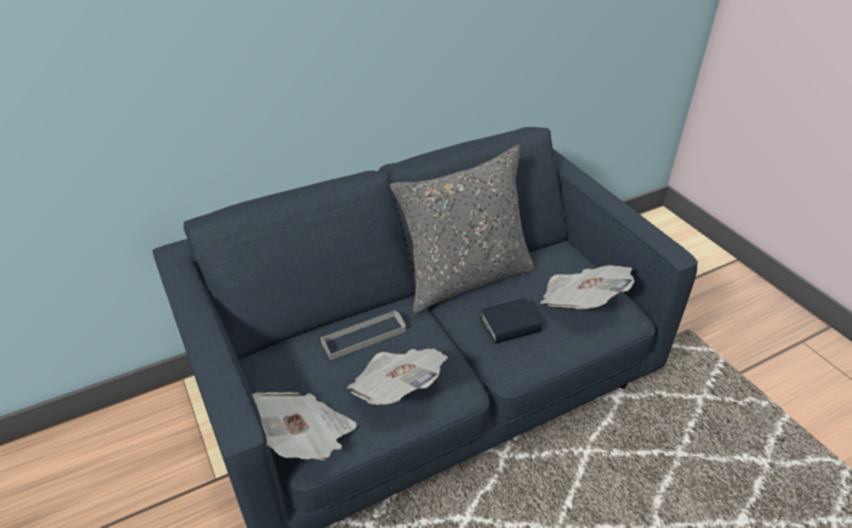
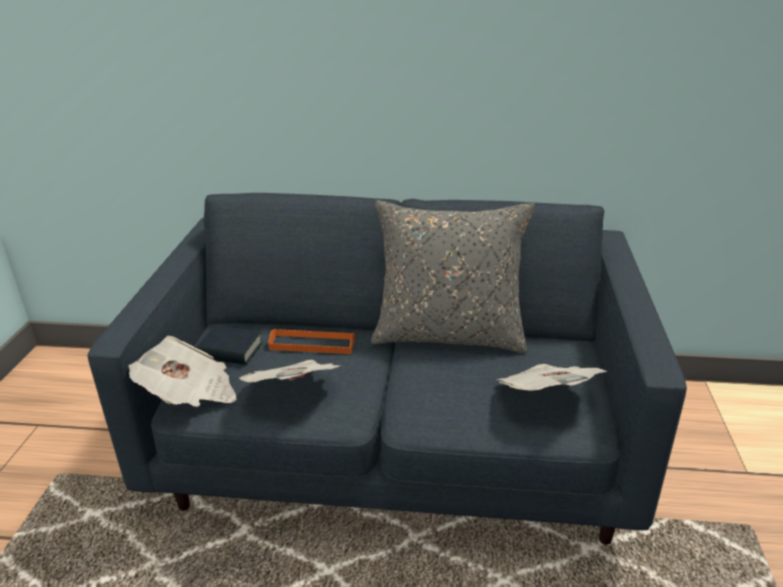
camera: 35 degrees right, 10 degrees down
(363, 337) = (312, 344): grey tray -> orange tray
(510, 326) = (450, 387): book -> book (230, 351)

